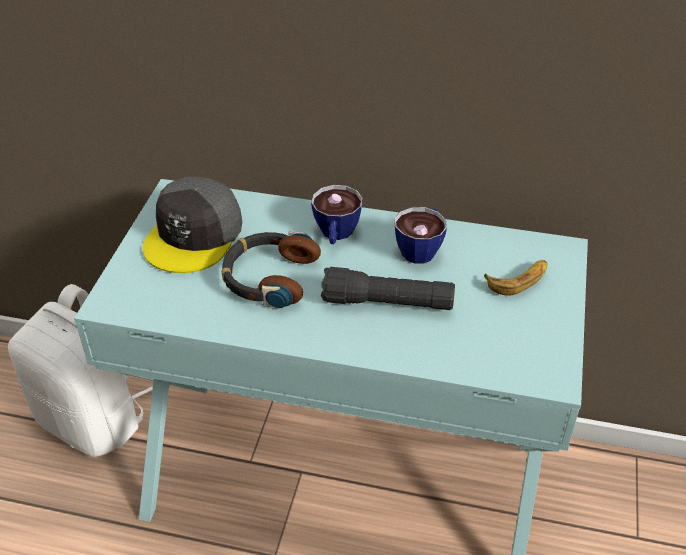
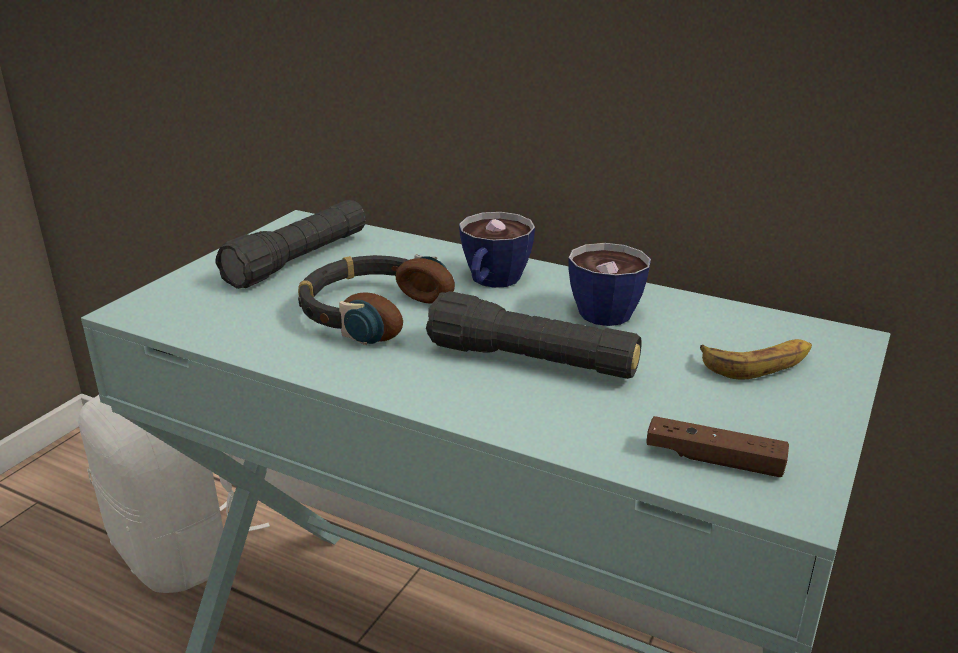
camera: 15 degrees right, 15 degrees down
(194, 235) = (299, 260): grey cap -> black flashlight
(510, 358) = (714, 459): none -> brown game controller

